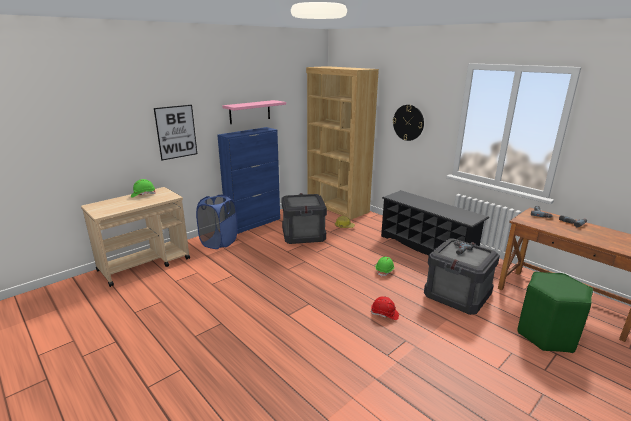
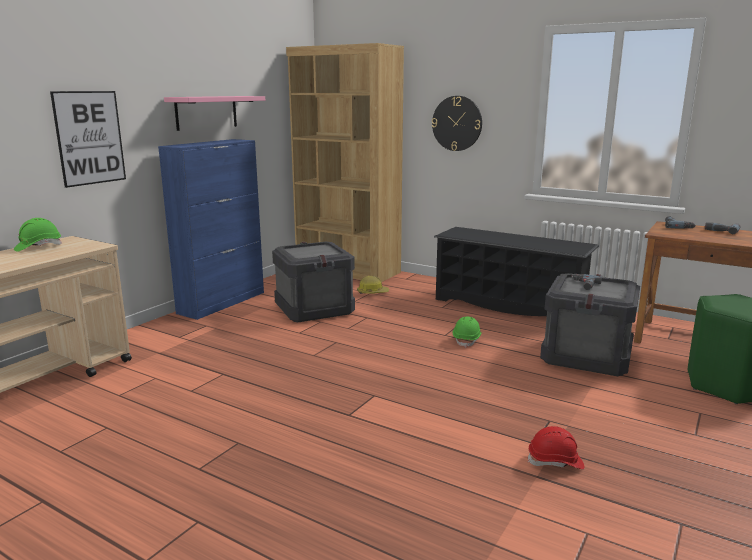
camera: 15 degrees left, 5 degrees down
(219, 242) = (174, 332): blue laundry basket -> none
(384, 314) = (499, 393): red hard hat -> red hard hat (555, 462)

